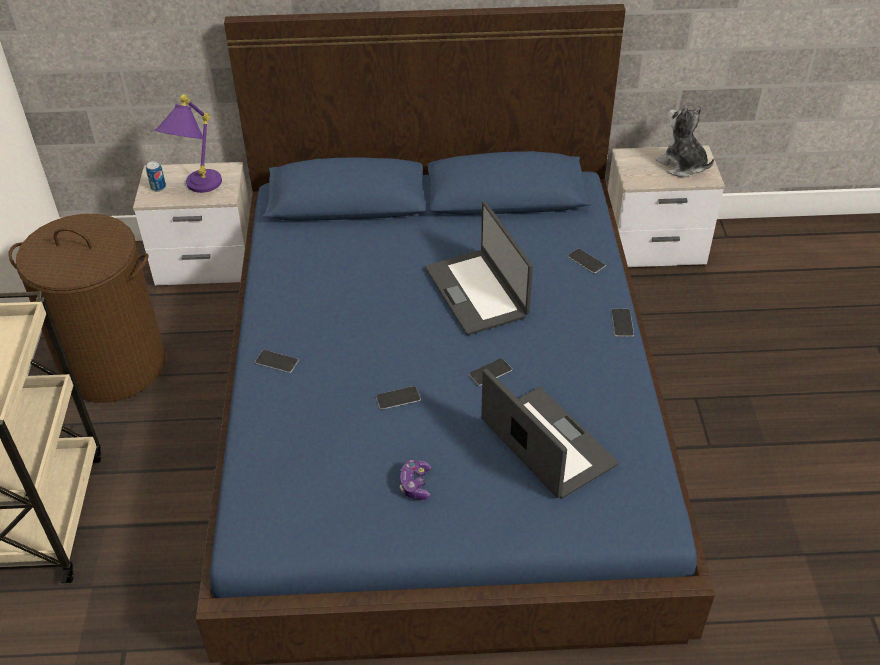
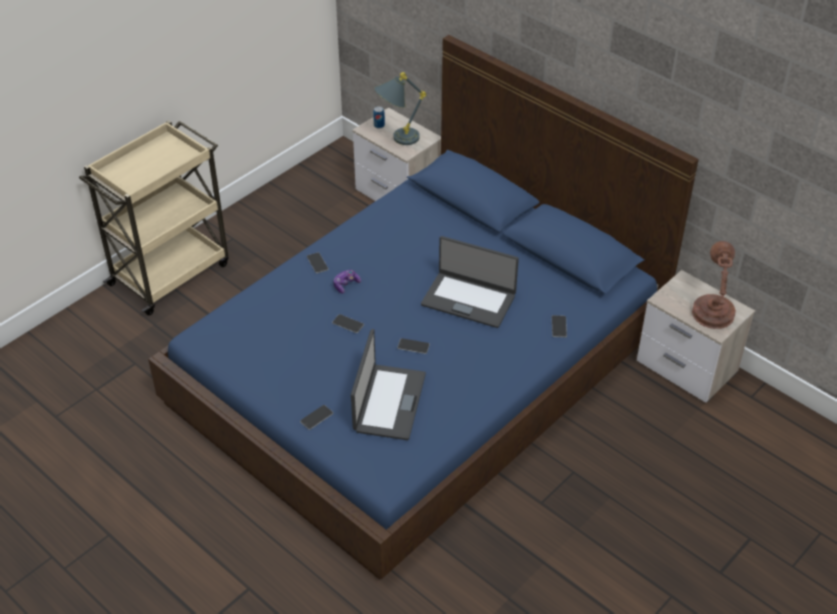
camera: 45 degrees right, 0 degrees up
(114, 365) = (286, 221): brown laundry basket -> none
(197, 189) = (397, 139): purple table lamp -> grey table lamp
(415, 484) = (299, 371): game controller -> game controller (346, 285)
(477, 292) = (469, 299): laptop -> laptop turned 90 degrees counterclockwise
(622, 322) = (526, 375): phone -> phone (316, 417)
(682, 165) = (712, 311): plush toy -> brown table lamp

